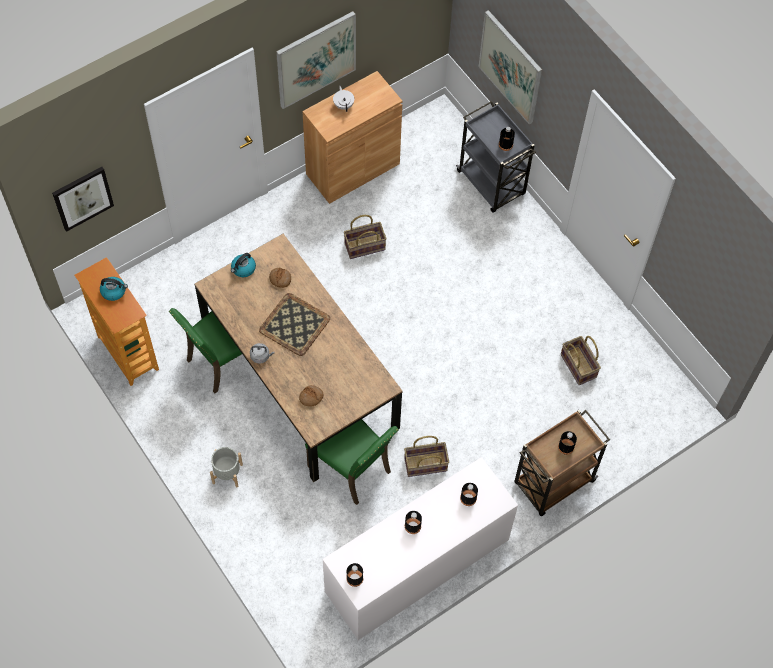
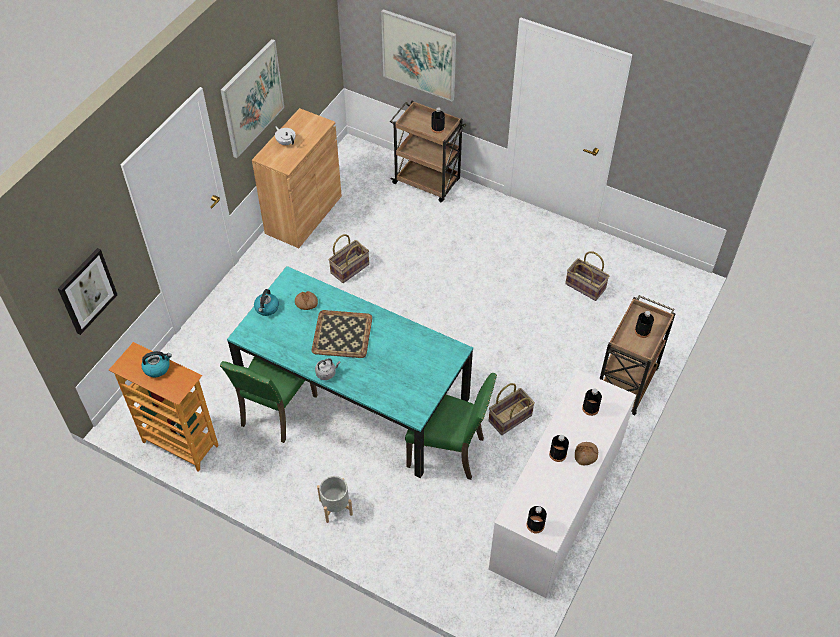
camera: 25 degrees left, 10 degrees down
(299, 375) = (353, 394): brown dining table -> turquoise dining table
(311, 397) = (394, 388): bread -> bread (585, 455)
(492, 184) = (427, 182): grey cart -> brown cart

